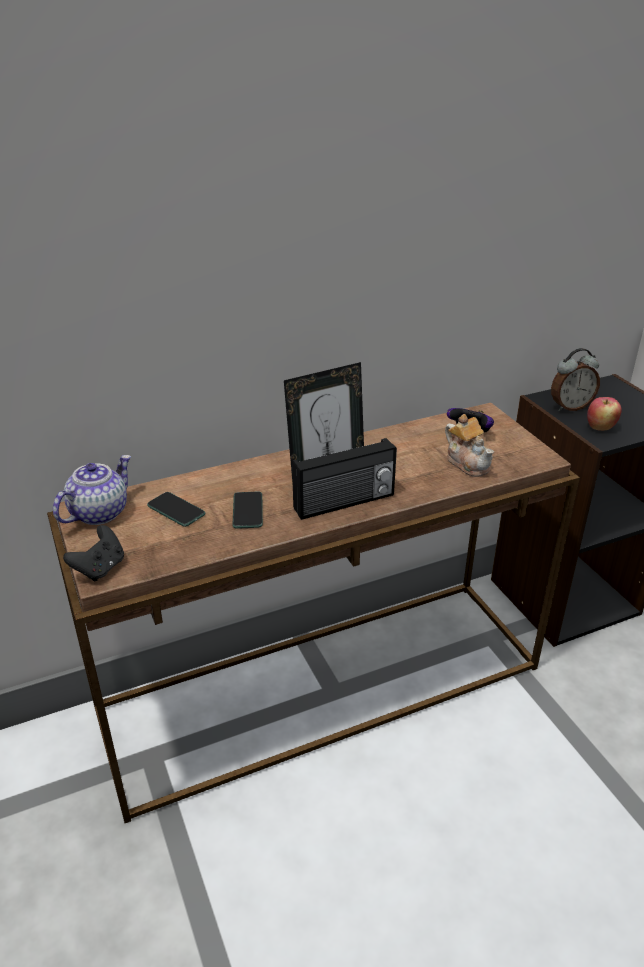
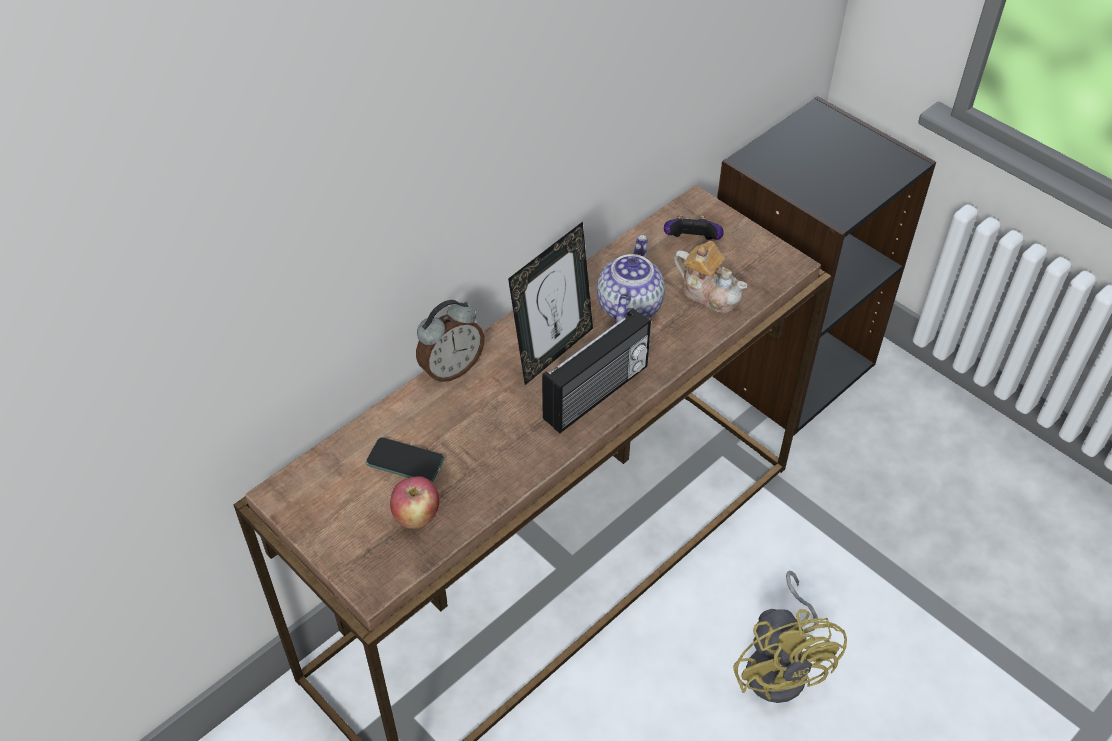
camera: 20 degrees left, 15 degrees up
(99, 512) = (312, 492): teapot -> teapot (628, 306)
(100, 568) = (365, 573): black game controller -> none
(247, 511) = (491, 438): phone -> none
(479, 817) = (782, 666): none -> yellow fan
(570, 407) = (786, 167): alarm clock -> alarm clock (451, 369)
(600, 427) = (830, 193): apple -> apple (416, 517)

